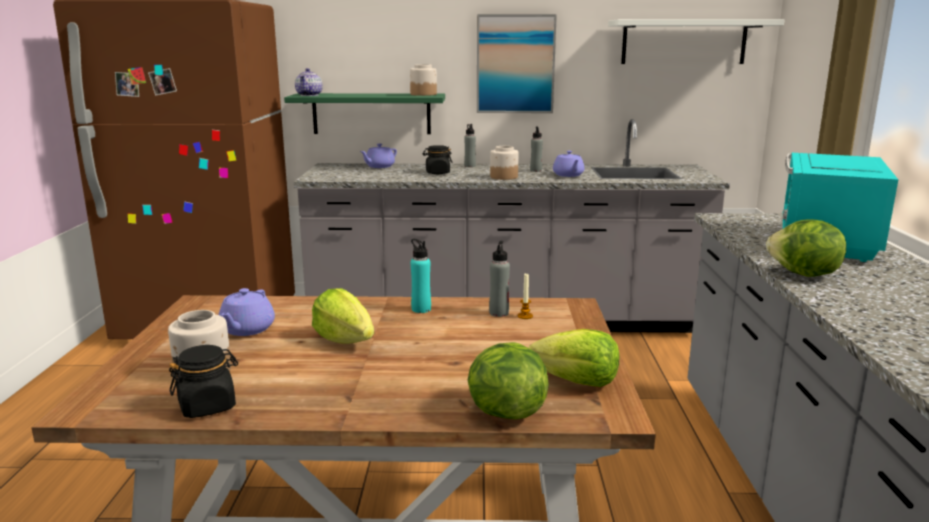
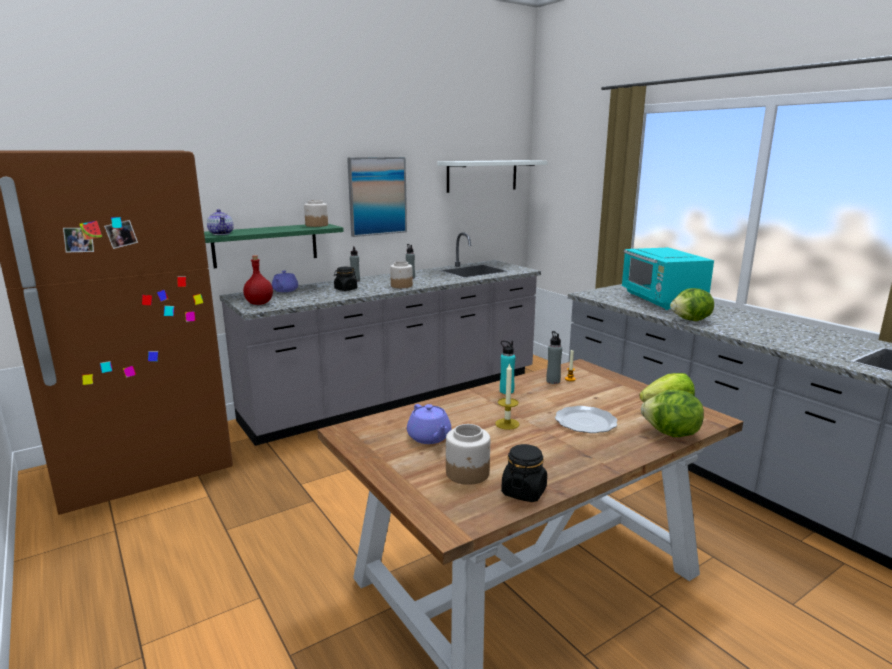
camera: 35 degrees left, 0 degrees up
(329, 174) = (259, 303): none -> red bottle
(345, 340) = (507, 424): lettuce -> candle
(431, 365) = (586, 422): none -> plate
(568, 175) = (440, 278): purple teapot -> none

